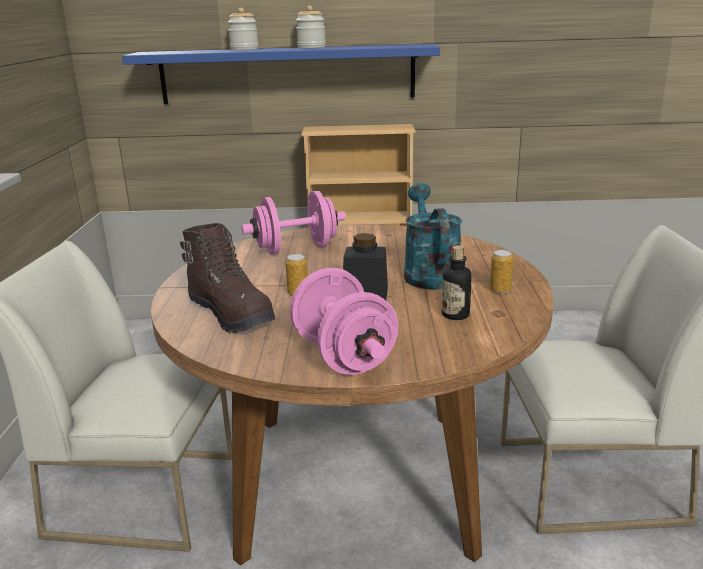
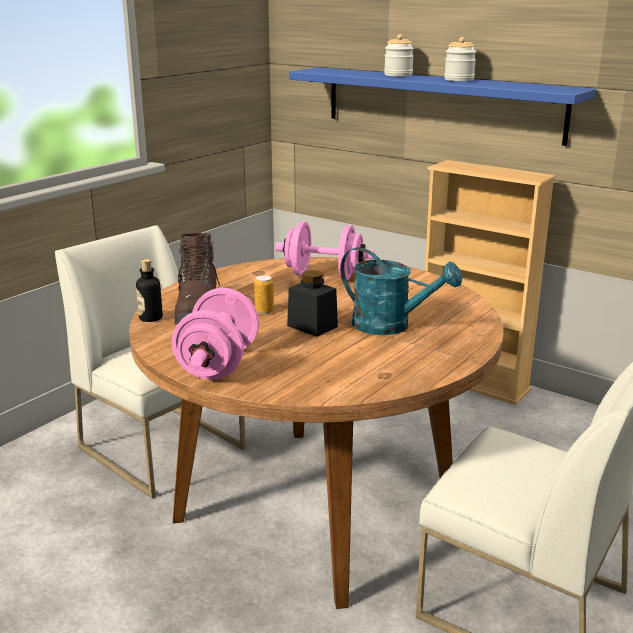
camera: 35 degrees right, 0 degrees up
(428, 273) = (391, 326): turquoise watering can -> turquoise watering can turned 90 degrees clockwise
(455, 315) = (348, 365): bottle -> bottle (151, 318)
(500, 290) = (423, 358): can -> none

